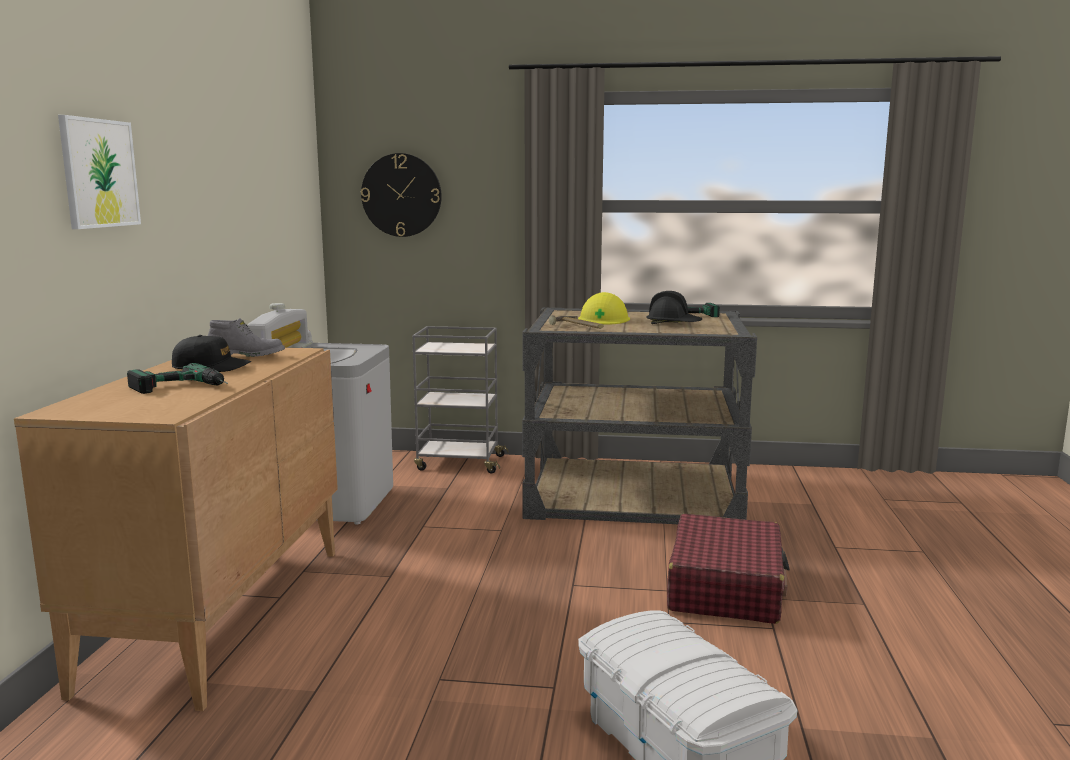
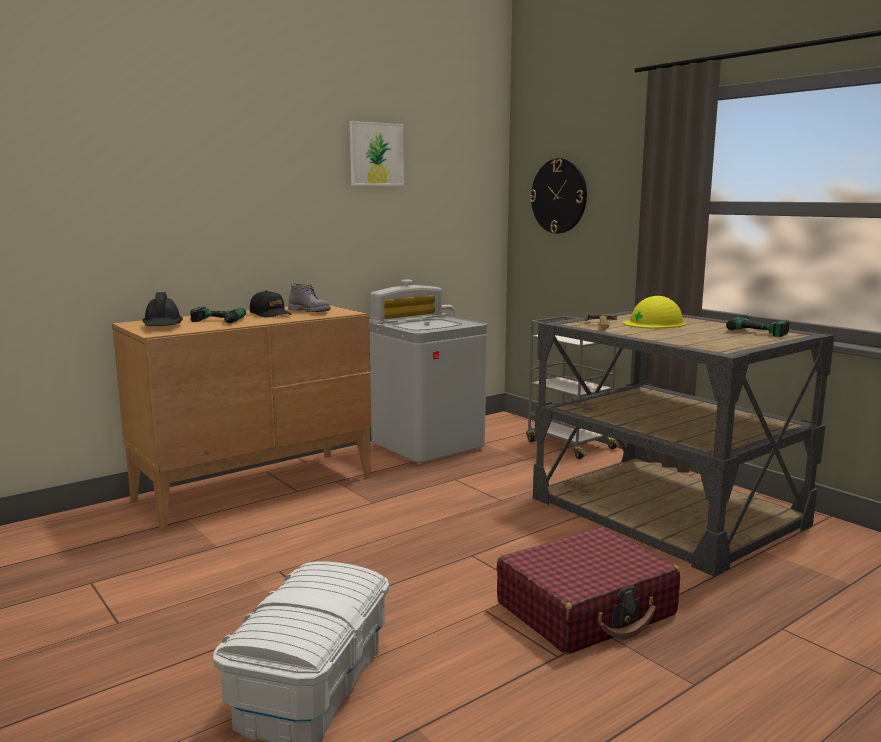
camera: 45 degrees right, 0 degrees up
(99, 173) = (217, 177): picture -> picture (376, 154)
(673, 324) = (704, 336): black hard hat -> black hard hat (163, 327)

